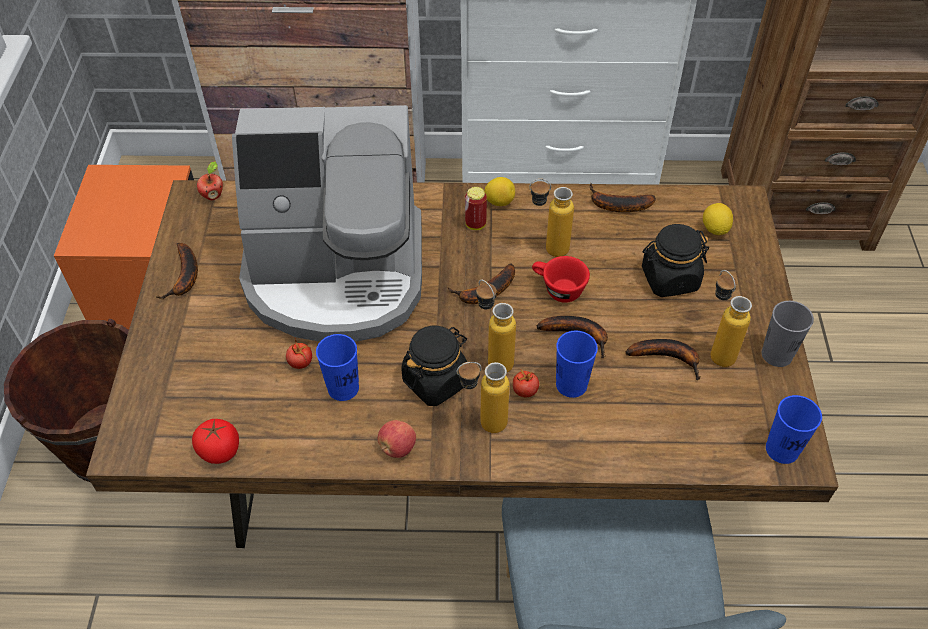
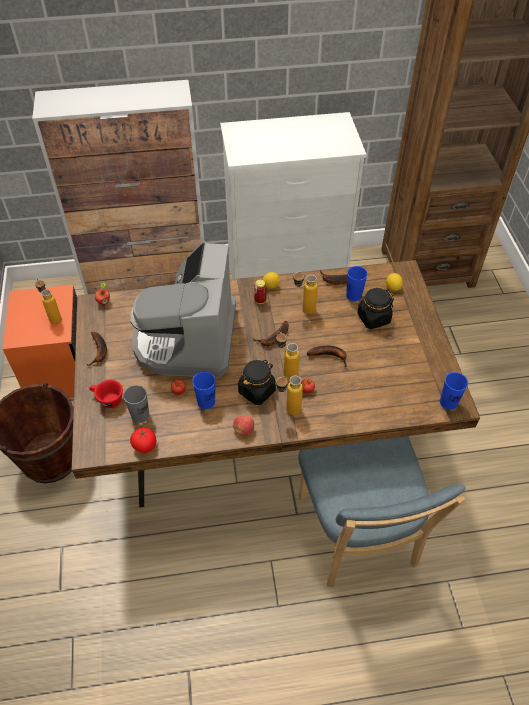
camera: 10 degrees left, 0 degrees up
(337, 275) = (187, 339): coffee machine -> coffee machine turned 105 degrees clockwise
(557, 289) = (313, 332): red cup -> red cup (107, 400)
(571, 384) = (331, 383): blue cup -> blue cup (354, 295)
(668, 358) = (380, 361): banana -> none
(716, 350) = (405, 354): bottle -> bottle (53, 317)
(776, 354) = (437, 352): grey cup -> grey cup (140, 415)

